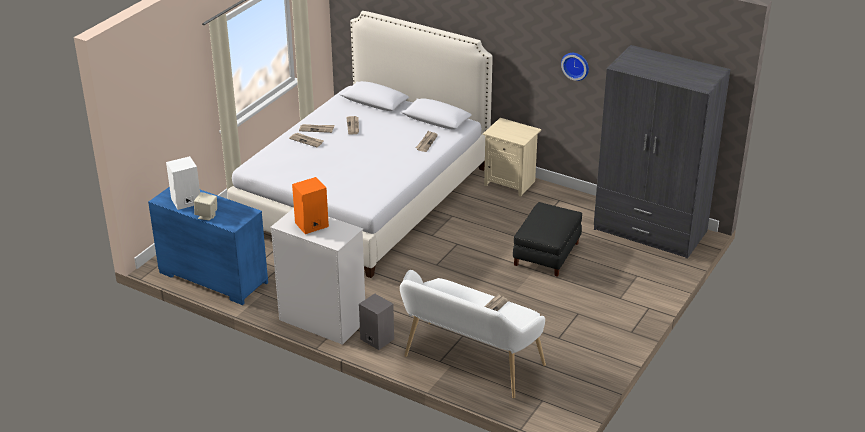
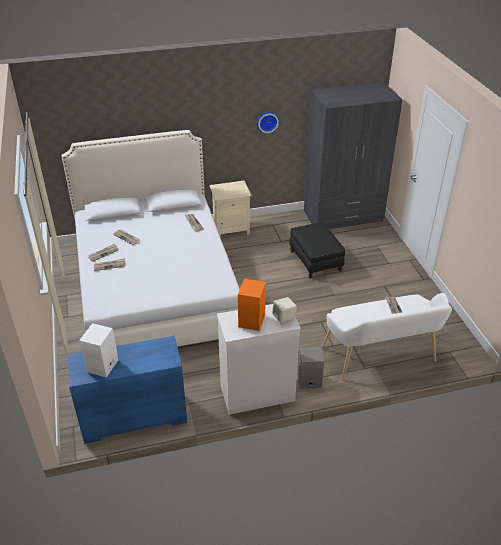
camera: 45 degrees left, 5 degrees up
(207, 216) = (138, 366): beige speaker -> beige speaker (284, 319)

